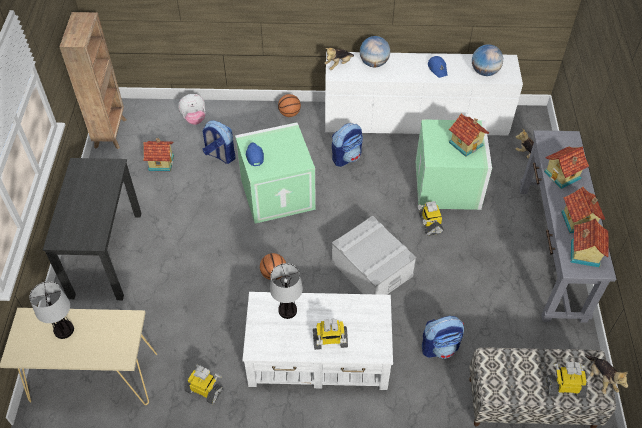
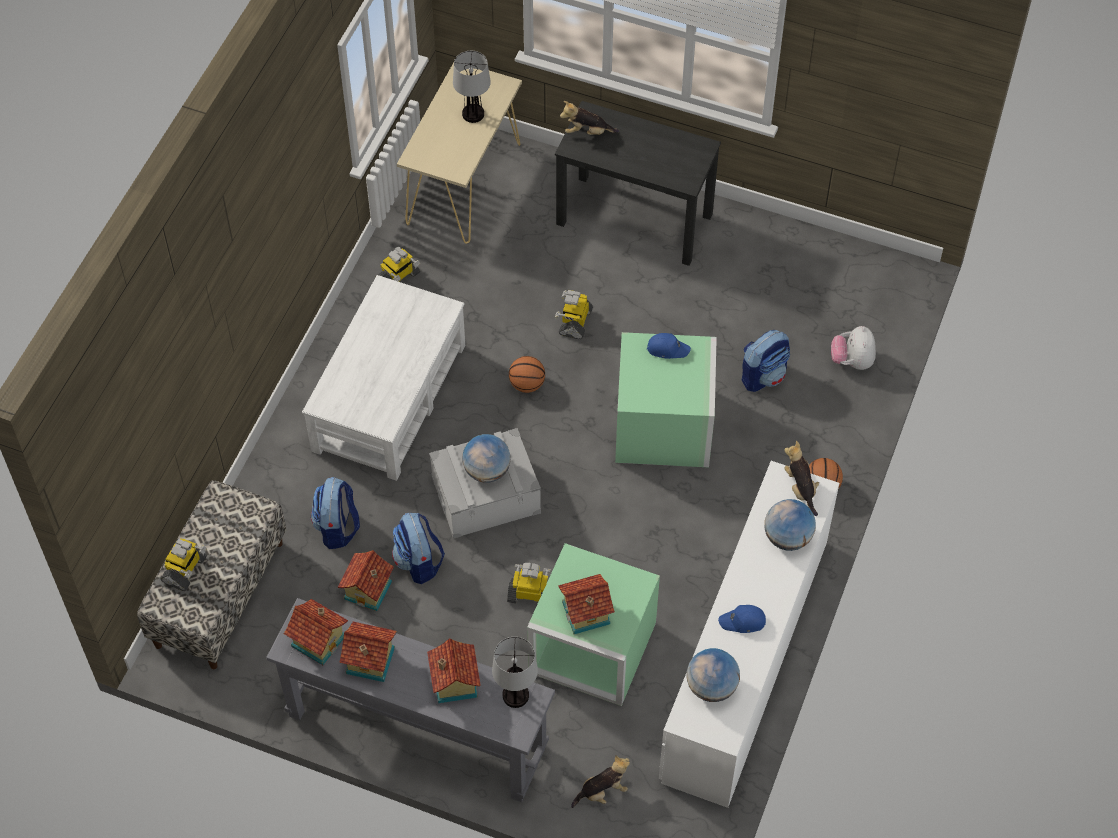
camera: 110 degrees right, 5 degrees up
(111, 132) = (858, 257): brown bookcase -> none
(161, 162) = (776, 304): toy house -> toy house (369, 590)
(287, 310) = (420, 332): table lamp -> table lamp (516, 695)
(330, 341) = (360, 360): toy robot -> toy robot (574, 322)
(346, 157) = (700, 533): backpack -> backpack (418, 562)
(373, 247) = (487, 471): none -> globe
(601, 379) = (174, 613): plush toy -> plush toy (587, 132)

